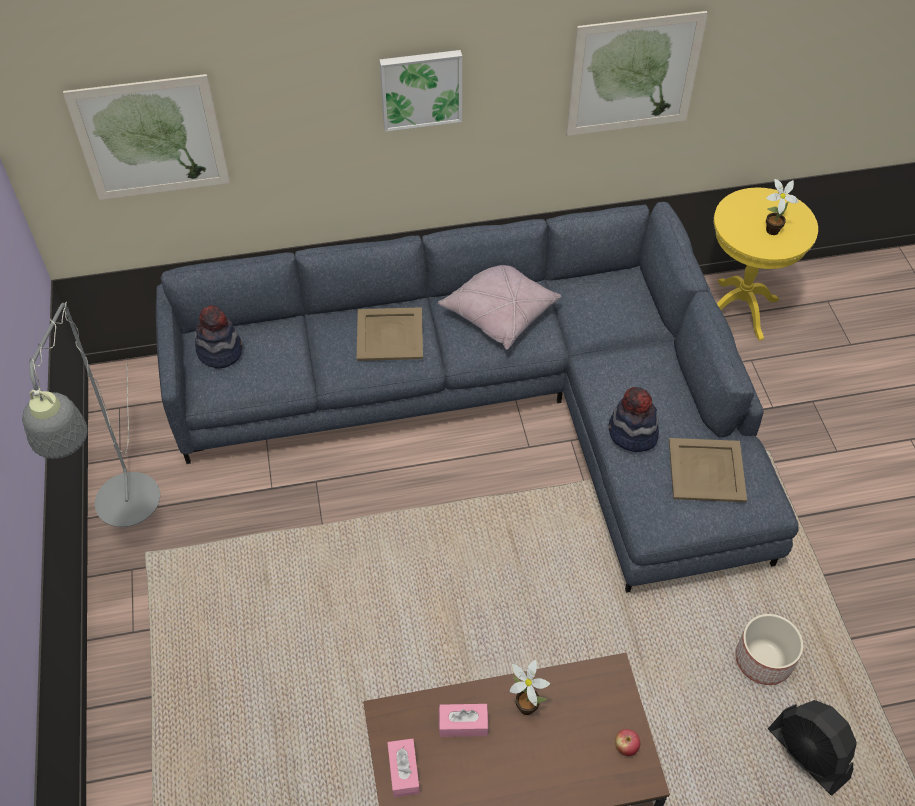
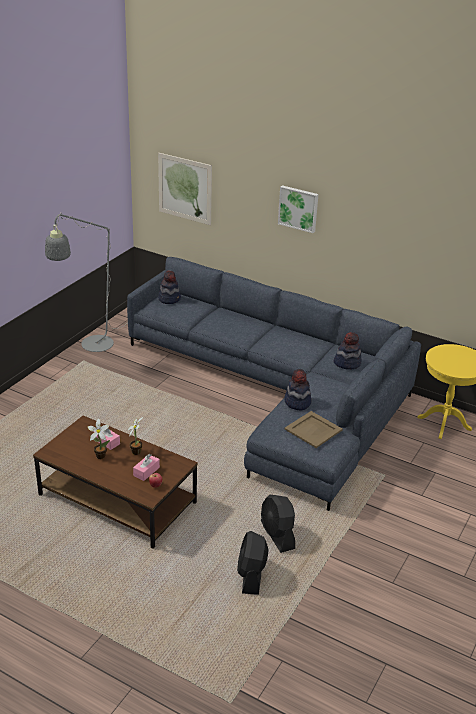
camera: 40 degrees right, 20 degrees down
(389, 334) = (240, 324): beige tray -> none
(403, 771) = (68, 440): pink tissue box -> pink tissue box (146, 471)
(499, 312) = (296, 340): purple pillow -> none
(610, 309) = (347, 363): none -> hat
(634, 74) = (402, 242): picture -> none
(764, 659) = (277, 535): planter -> black fan
(770, 231) = (454, 363): potted plant -> potted plant (99, 455)

